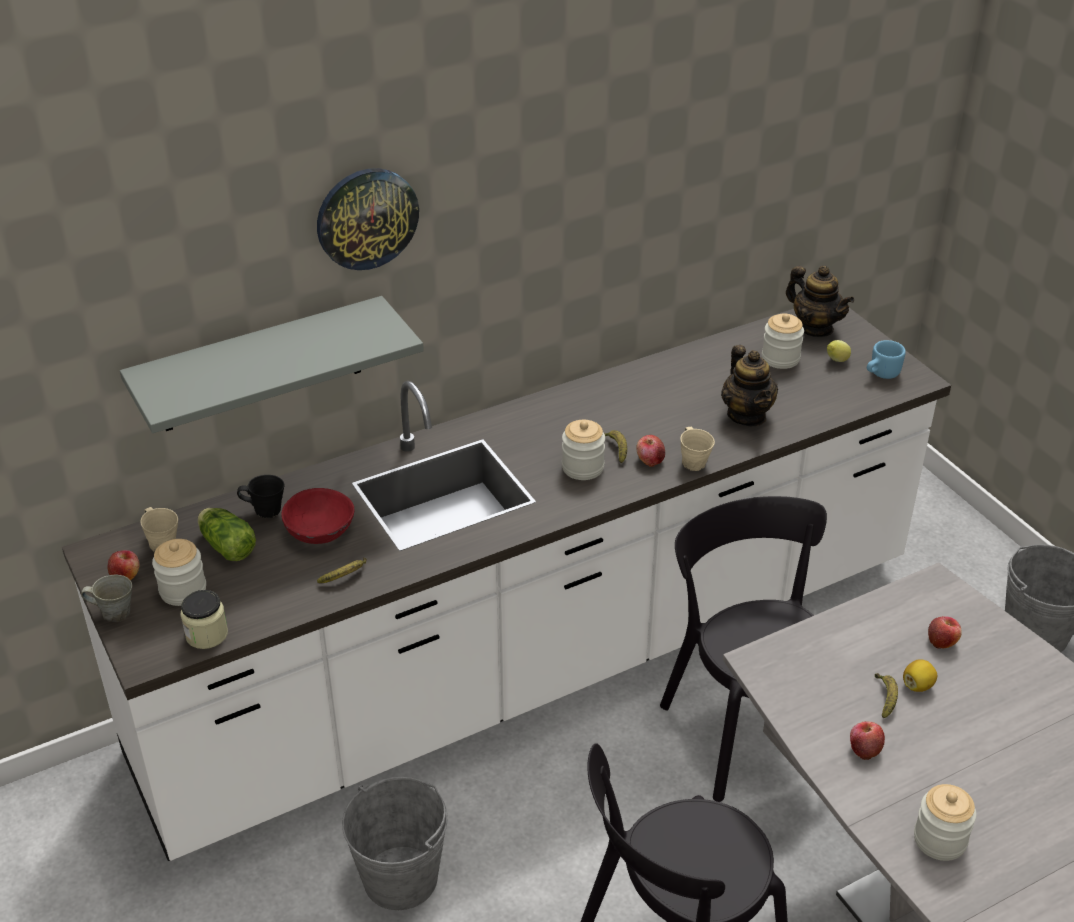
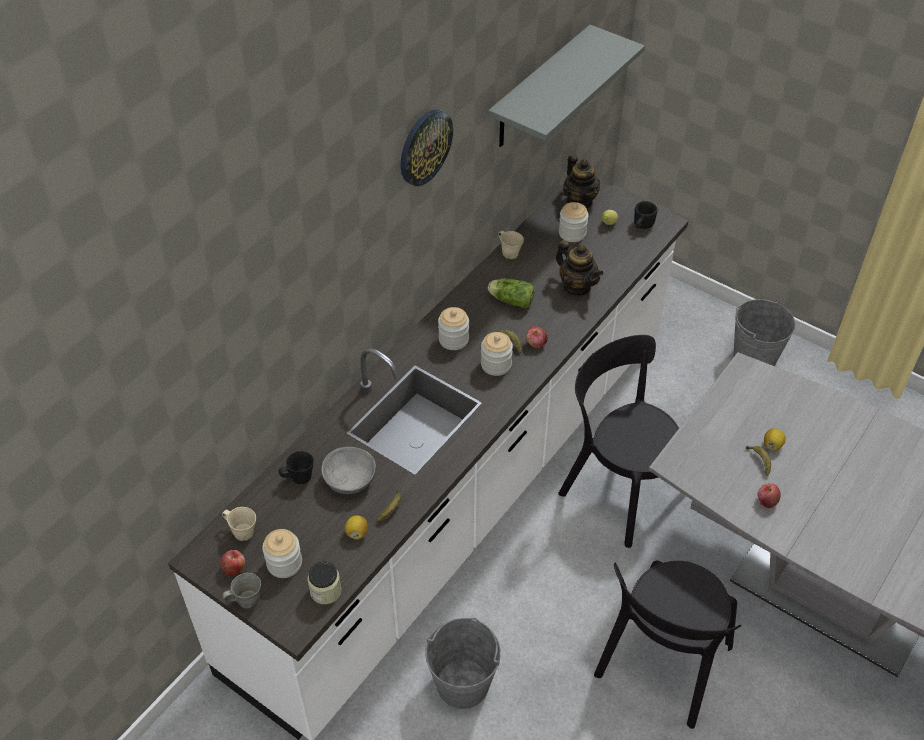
camera: 25 degrees left, 10 degrees up
(226, 545) = (290, 515): lettuce -> lettuce (510, 300)
(260, 366) = (271, 378): grey shelf -> grey shelf (539, 89)
(287, 588) = (357, 533): none -> lemon
(319, 531) = (349, 480): red bowl -> grey bowl
(367, 218) = (326, 246): wall clock -> wall clock (424, 147)
(693, 462) = (565, 335): beige mug -> beige mug (509, 253)
(815, 328) = (580, 201): teapot -> teapot turned 45 degrees clockwise
(880, 374) = (641, 225): blue mug -> black mug
(939, 839) = (839, 544): jar -> jar (453, 339)
(942, 641) = (769, 408): apple -> none

